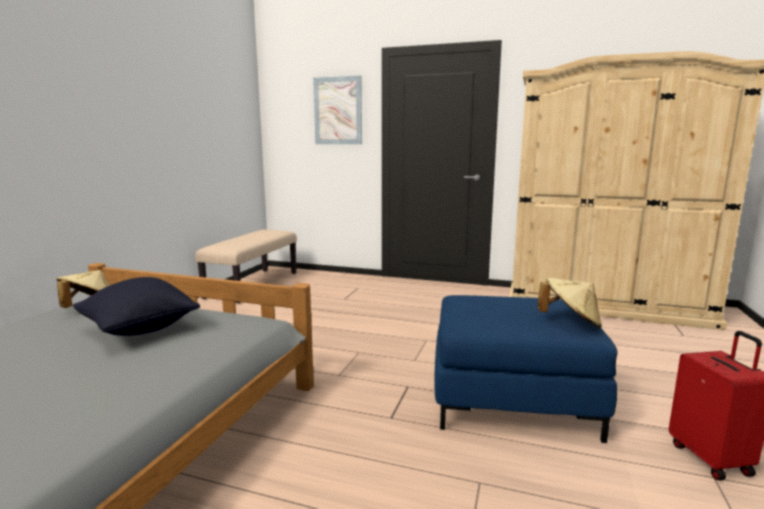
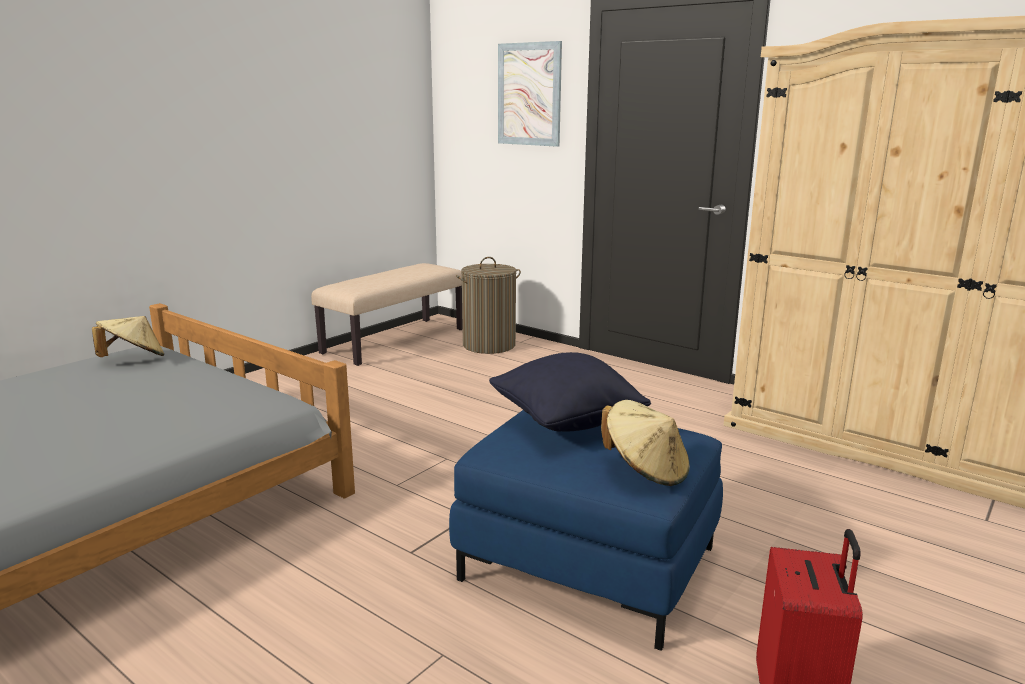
camera: 20 degrees right, 5 degrees up
(140, 330) = (152, 395): black pillow -> black pillow (566, 423)
(322, 280) = (489, 345): none -> laundry basket

